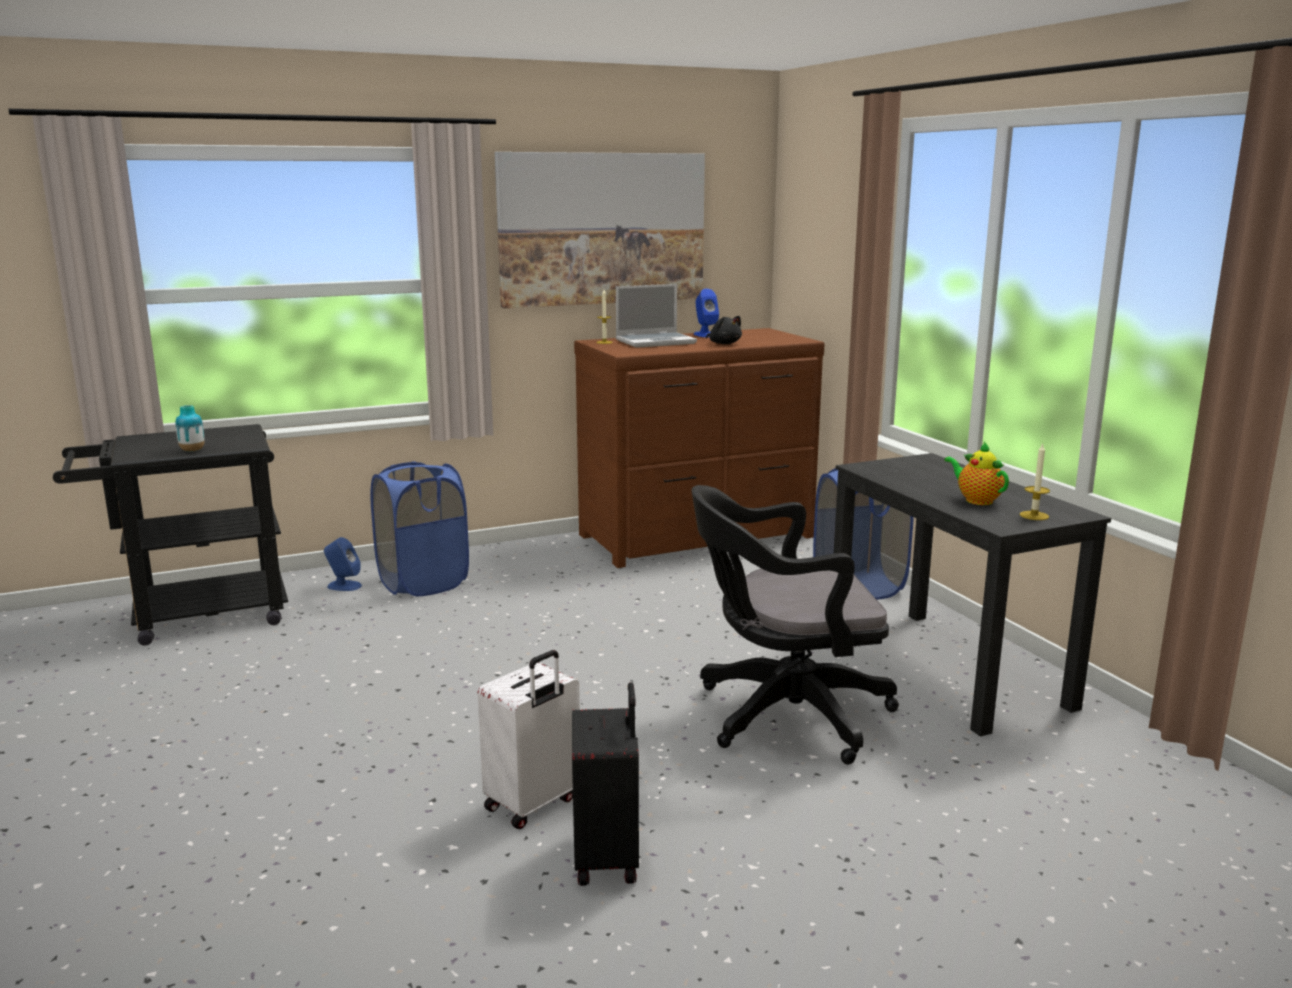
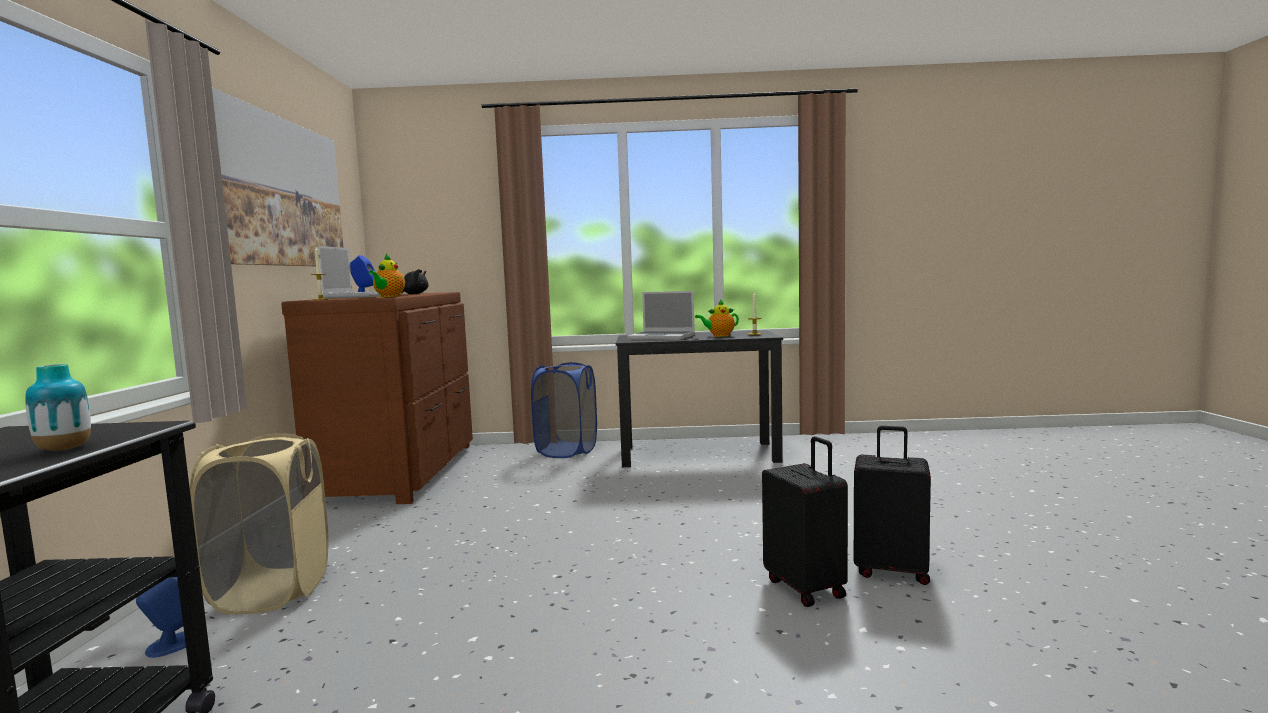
camera: 65 degrees left, 10 degrees down
(423, 583) = (272, 590): blue laundry basket -> beige laundry basket
(533, 804) = (806, 587): white suitcase -> black suitcase
(635, 352) = (388, 296): none -> teapot
(783, 715) = (724, 495): black office chair -> none
(922, 476) = (663, 337): none -> laptop

